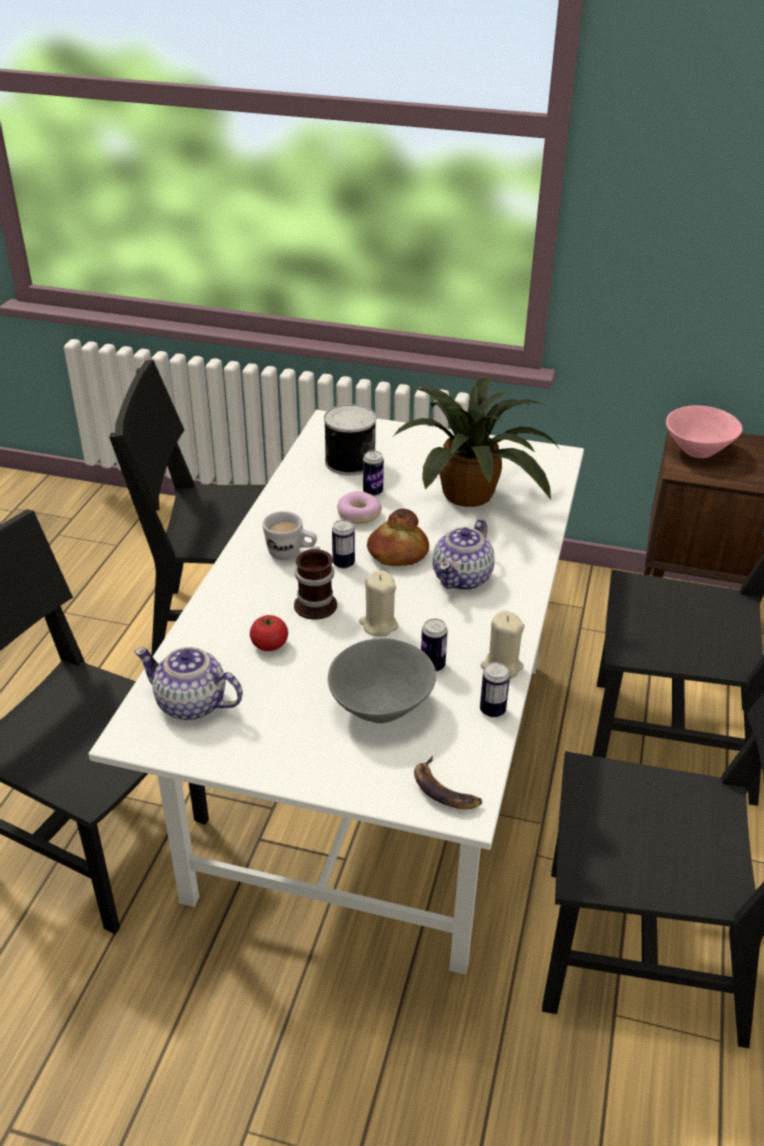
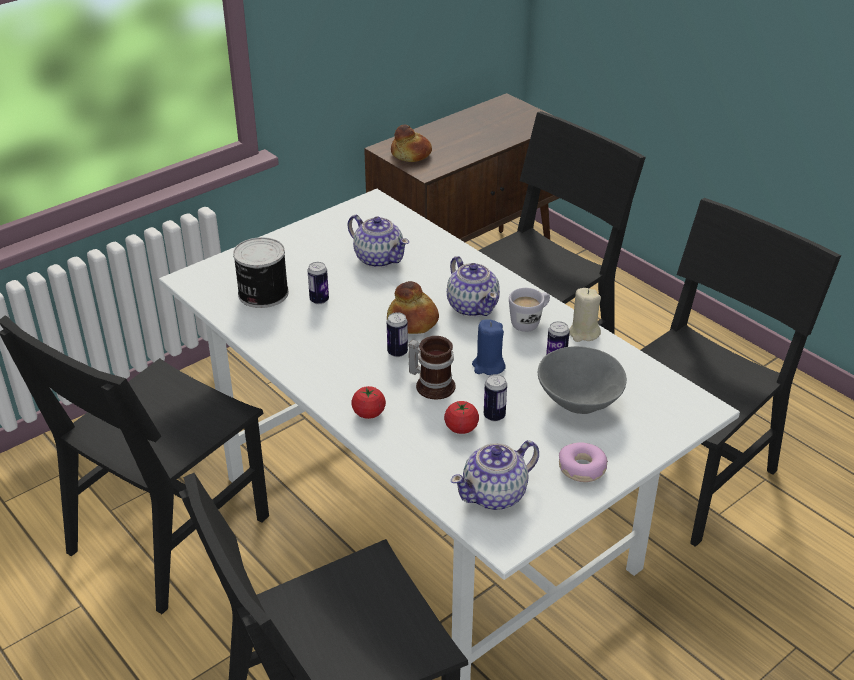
camera: 55 degrees left, 0 degrees up
(242, 584) = (369, 413): none -> tomato
(291, 554) = (356, 373): white mug -> white mug (529, 322)
(358, 514) = (341, 319): donut -> donut (582, 469)
(378, 625) = (488, 366): beige candle -> blue candle
(444, 790) = (681, 409): banana -> none
(472, 495) = (378, 258): potted plant -> teapot
(492, 710) = (623, 356): can -> can (494, 416)
(697, 451) = (410, 155): pink bowl -> bread

